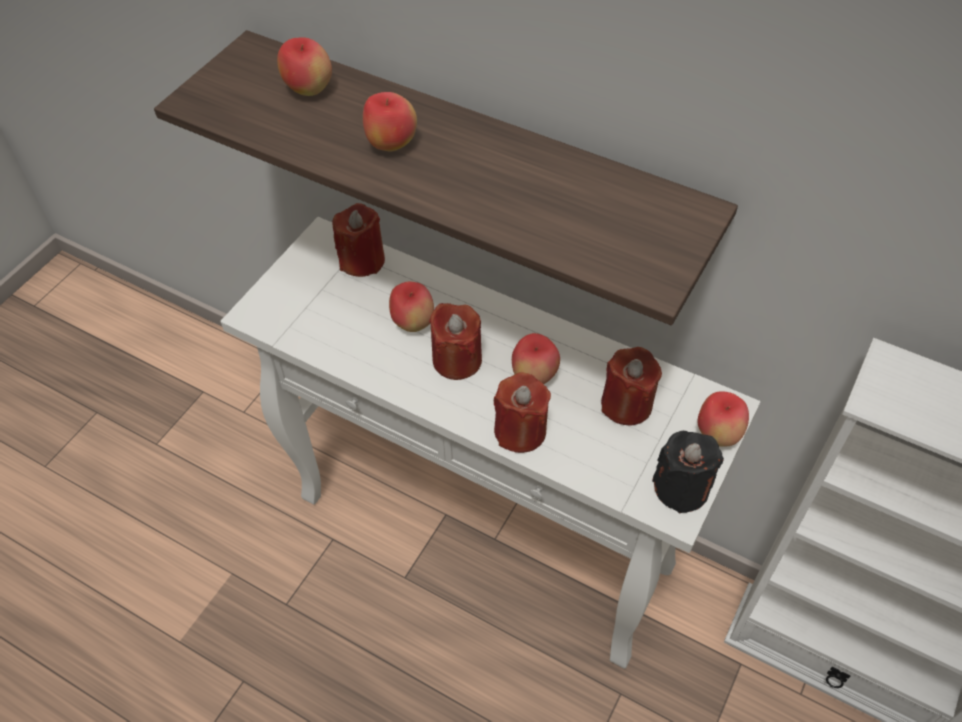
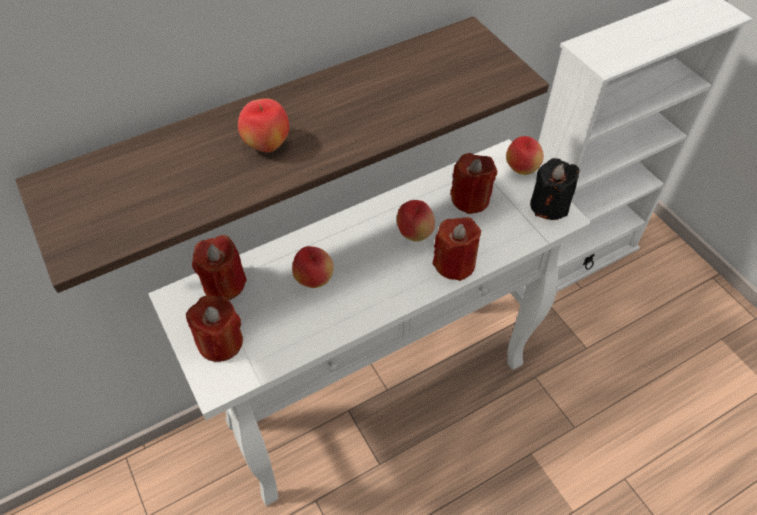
camera: 60 degrees left, 0 degrees up
(309, 90) = (149, 168): apple -> none
(457, 360) = (368, 270): red candle -> red candle (220, 342)

